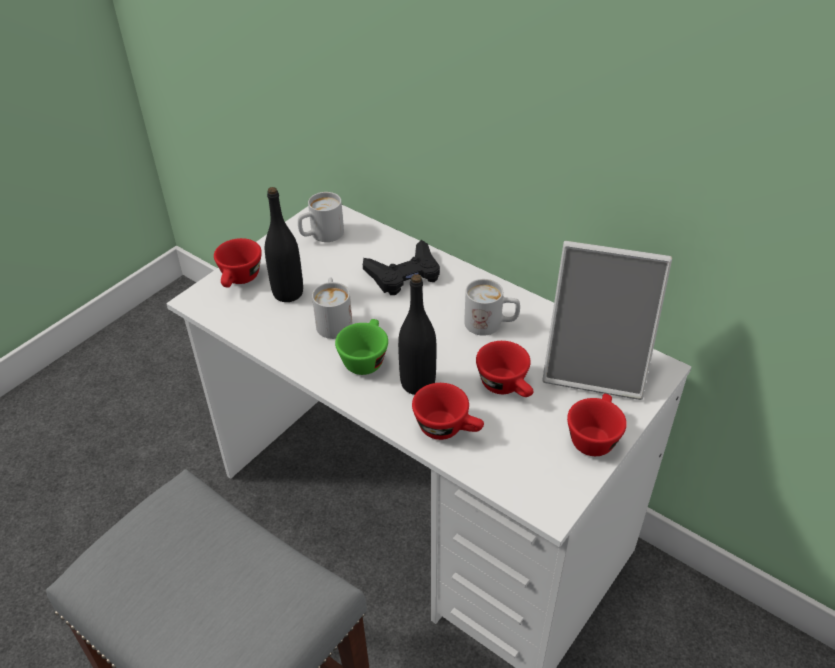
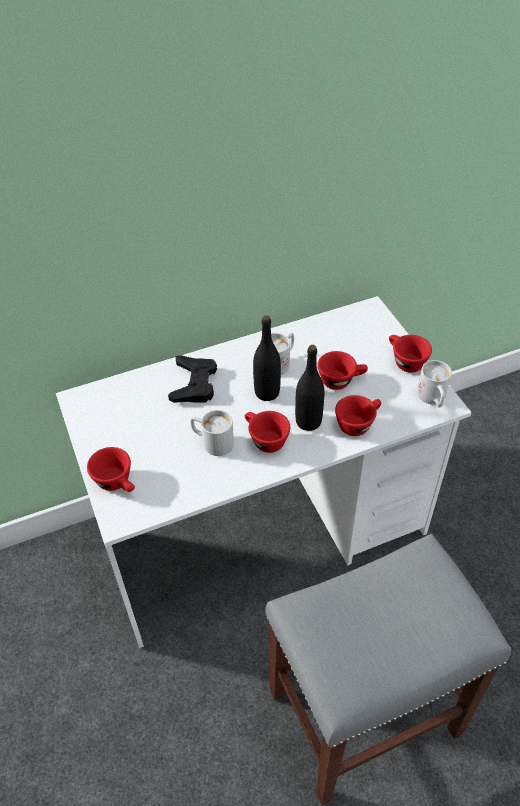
camera: 60 degrees left, 5 degrees up
(288, 293) = (159, 458): black bottle -> black bottle (267, 392)
(321, 235) = (107, 412): white mug -> white mug (433, 399)
(365, 358) = (264, 439): green cup -> red cup
(596, 367) = (352, 333): picture frame -> none

